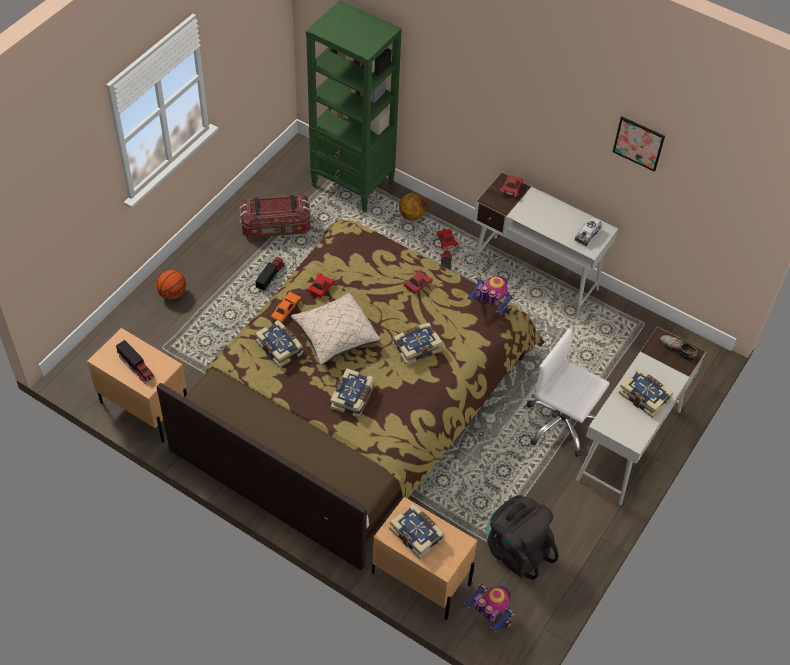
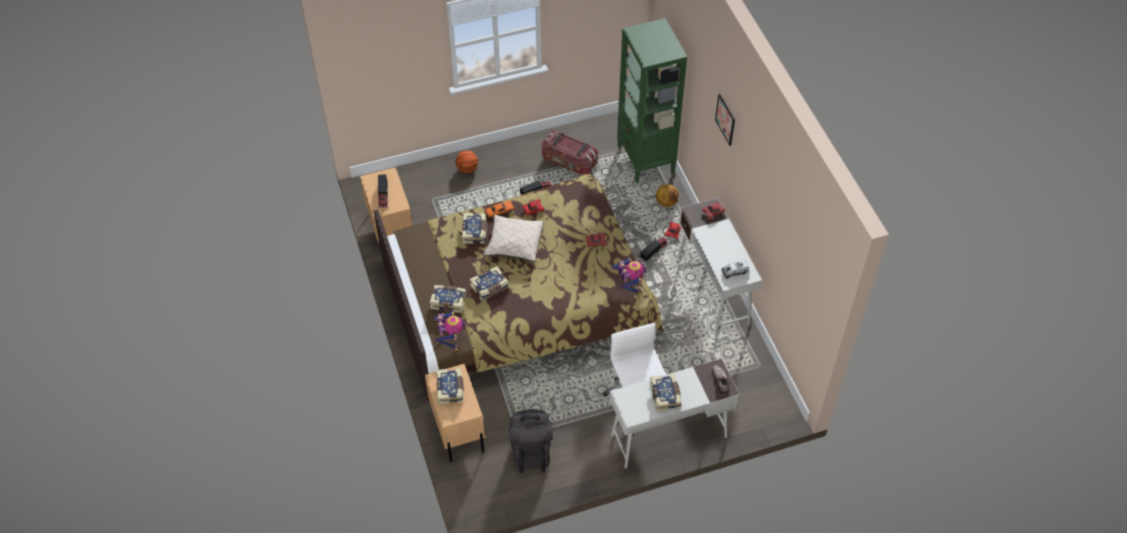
camera: 40 degrees right, 0 degrees up
(416, 347) = (557, 280): book -> book (448, 301)
(489, 616) = (477, 477): toy robot -> toy robot (450, 338)
(638, 143) = (776, 217): picture -> picture (725, 119)

